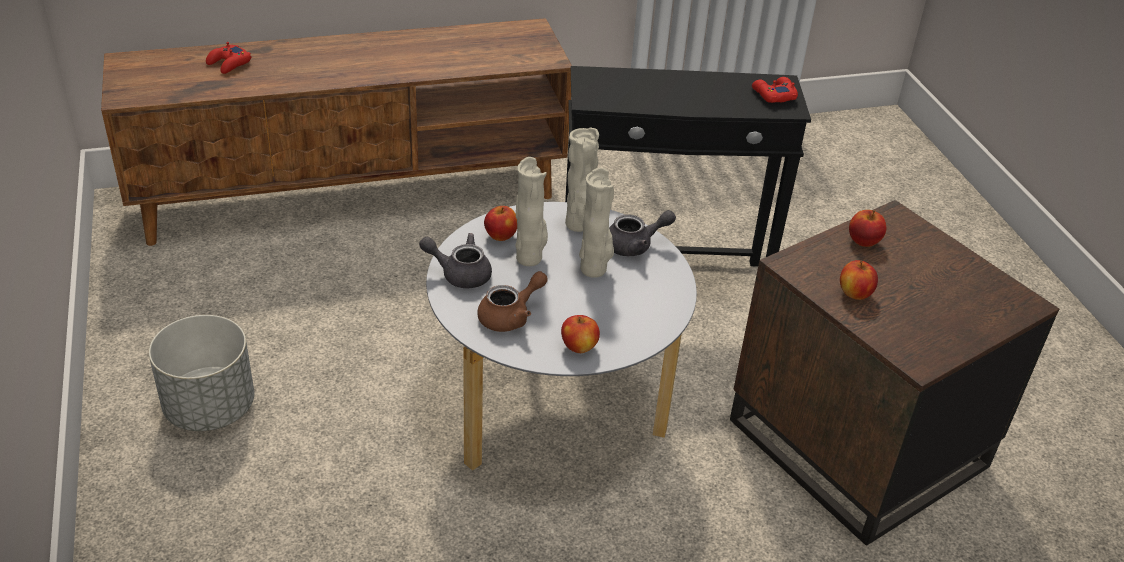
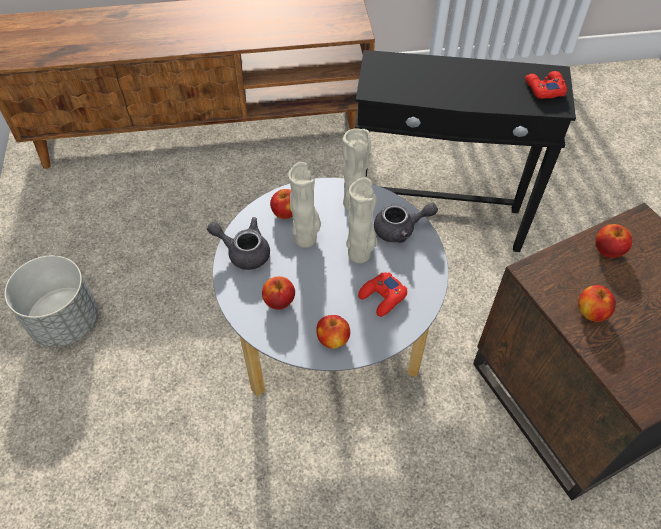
camera: 10 degrees right, 15 degrees up
(229, 64) = (90, 28): red game controller -> red game controller (382, 297)
(510, 316) = (279, 301): brown teapot -> apple

